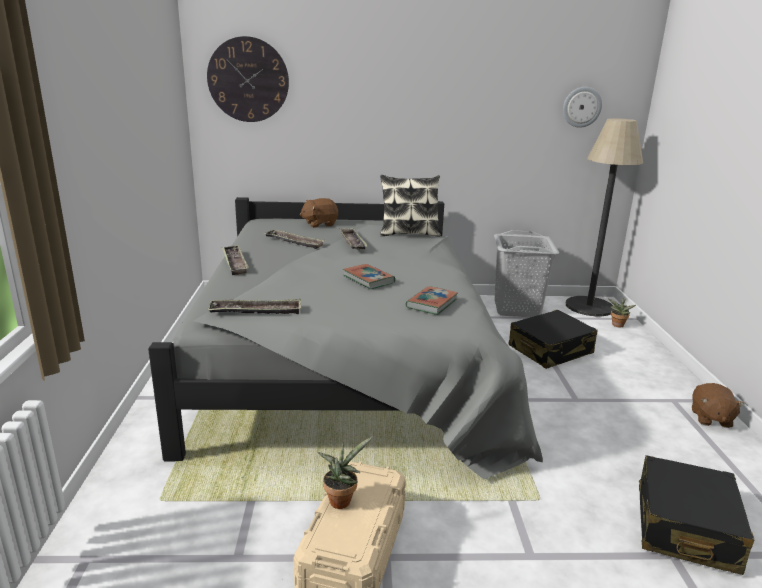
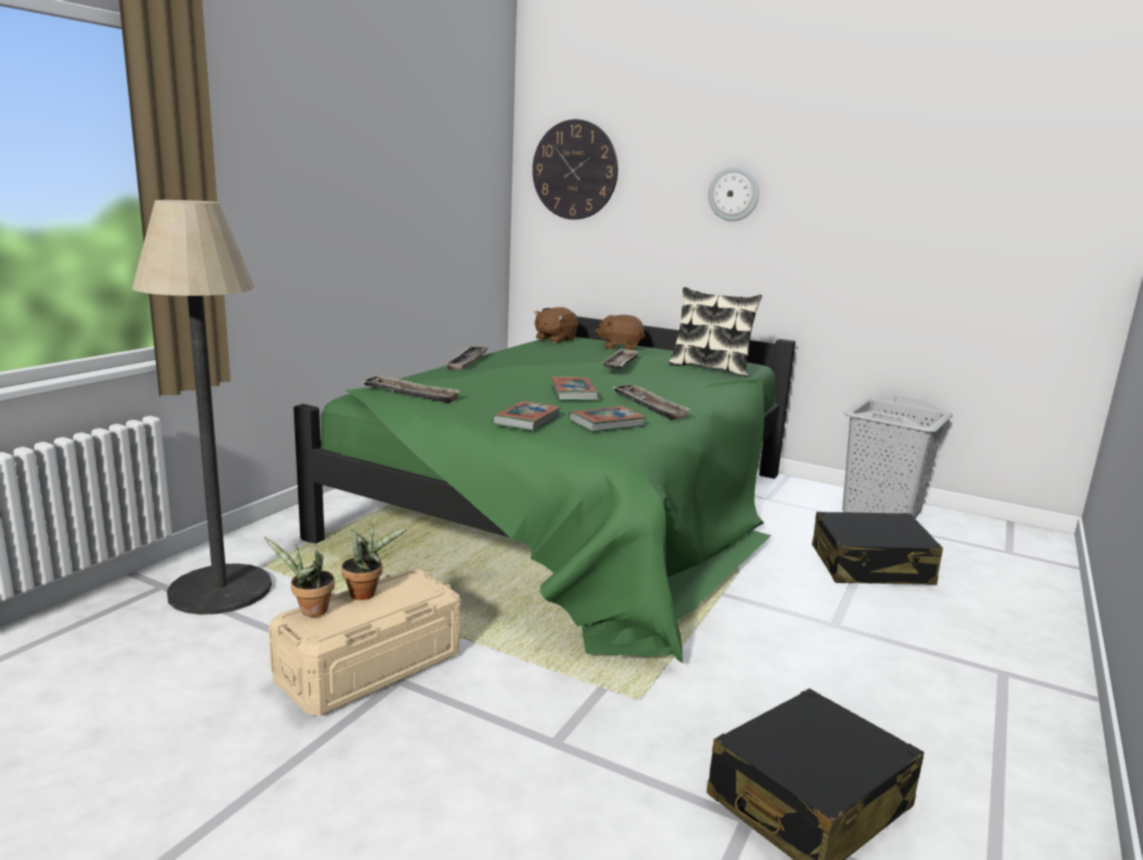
camera: 30 degrees right, 5 degrees down
(294, 242) = (560, 356): tray -> tray (649, 406)
(347, 362) = (578, 511): grey bed -> green bed
(379, 316) = (526, 421): none -> book
(581, 107) = (1025, 218): wall clock -> wall clock (734, 194)
(589, 306) = (1010, 536): floor lamp -> floor lamp (220, 589)
(617, 325) = (1029, 567): potted plant -> potted plant (309, 611)
(710, 418) = (1042, 711): brown plush toy -> brown plush toy (554, 339)

